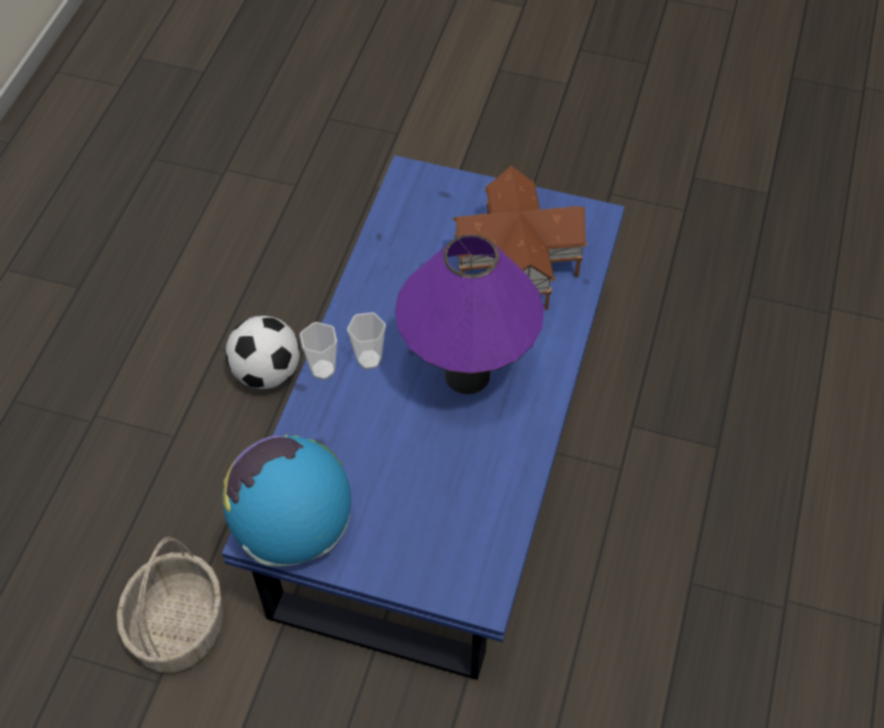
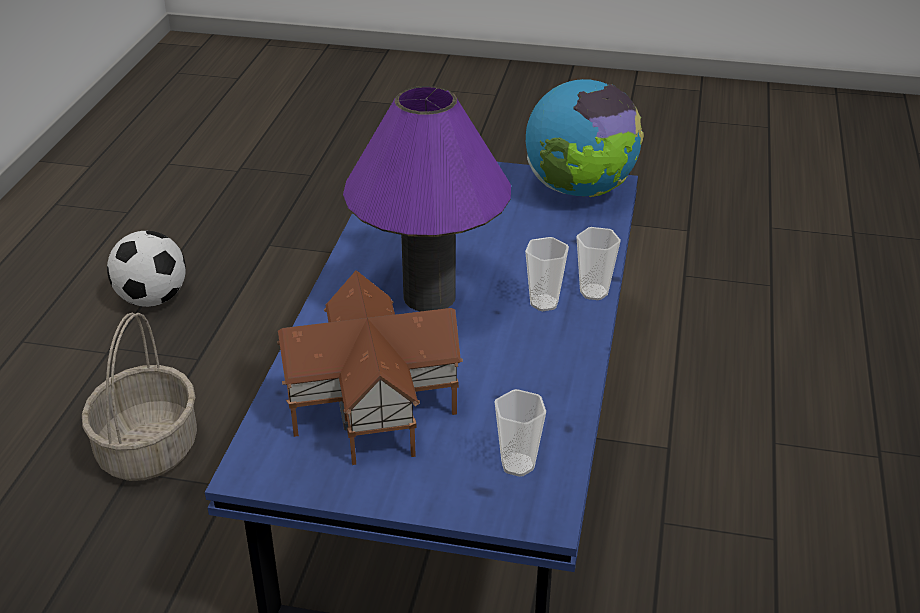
camera: 175 degrees right, 20 degrees down
(179, 628) = (683, 305): basket -> basket (147, 448)
(267, 373) = (696, 514): football -> football (152, 299)
(419, 210) = (517, 465): none -> cup

